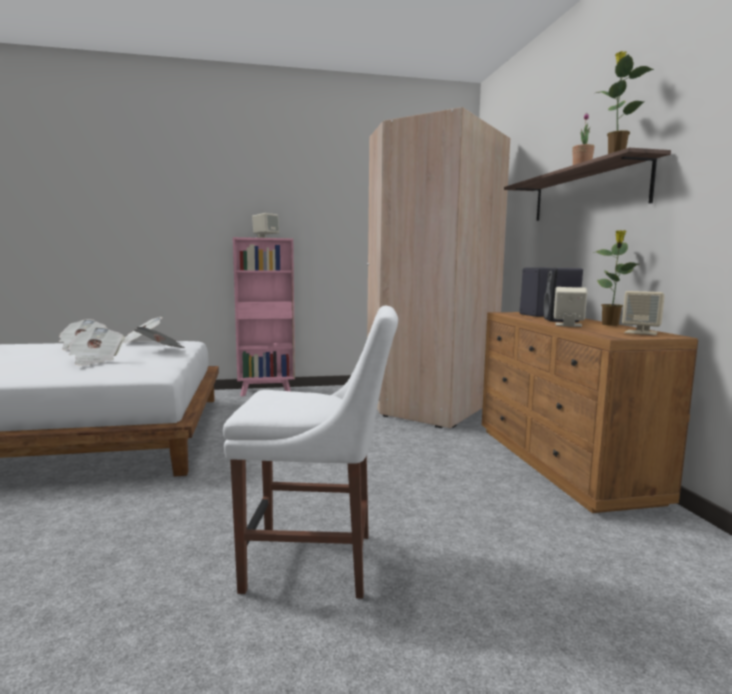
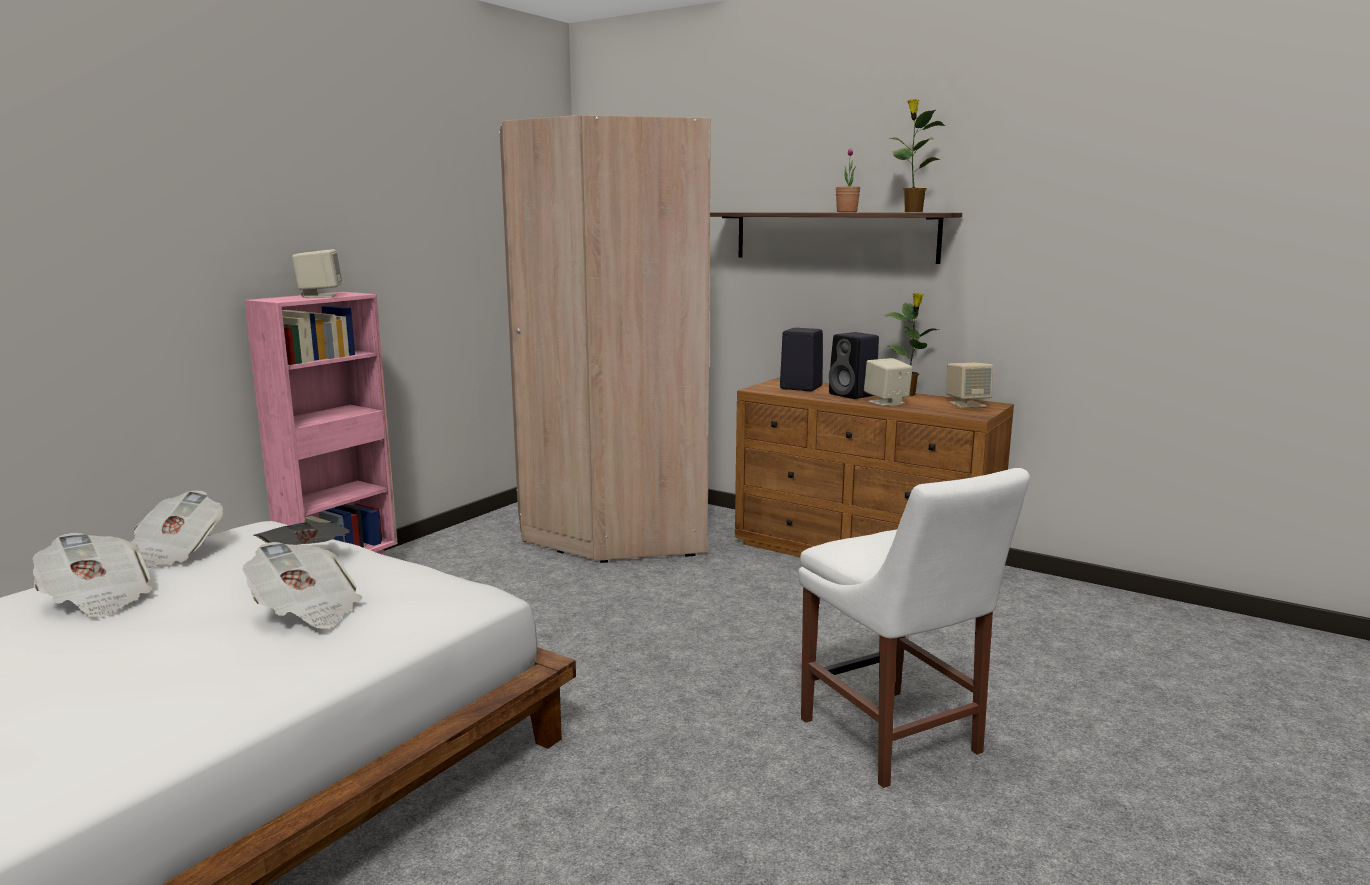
camera: 45 degrees left, 5 degrees up
(317, 562) = (894, 740): white chair -> white chair turned 105 degrees clockwise

